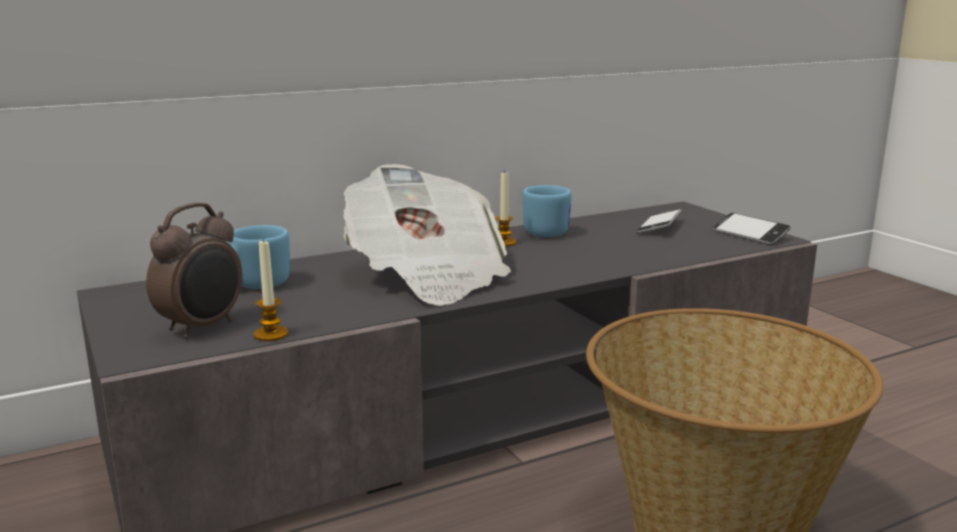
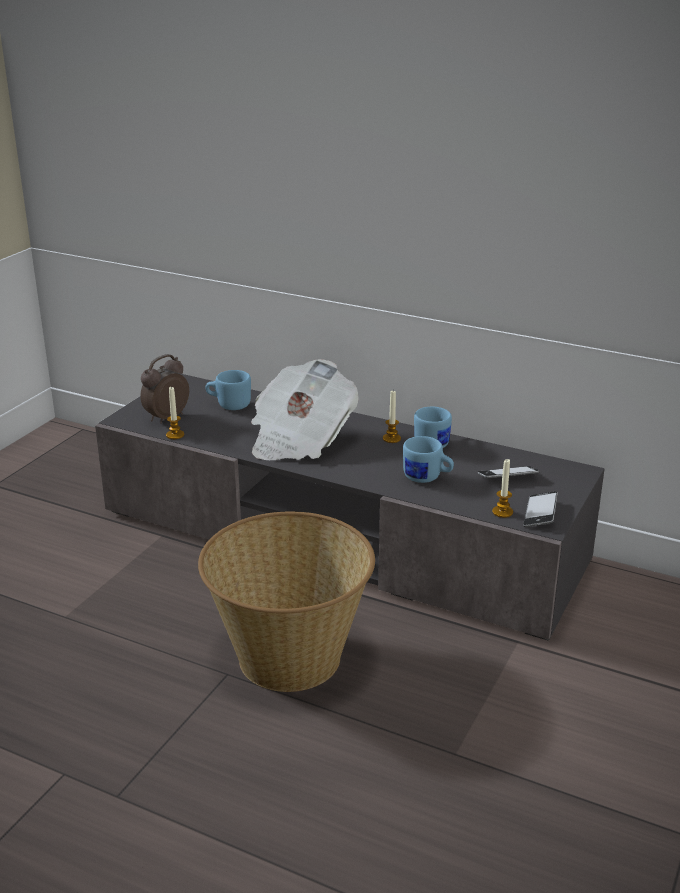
camera: 55 degrees right, 10 degrees up
(203, 327) = (166, 418): alarm clock -> alarm clock turned 135 degrees clockwise
(619, 251) = (427, 478): none -> blue mug
(731, 244) = (502, 512): none -> candle

